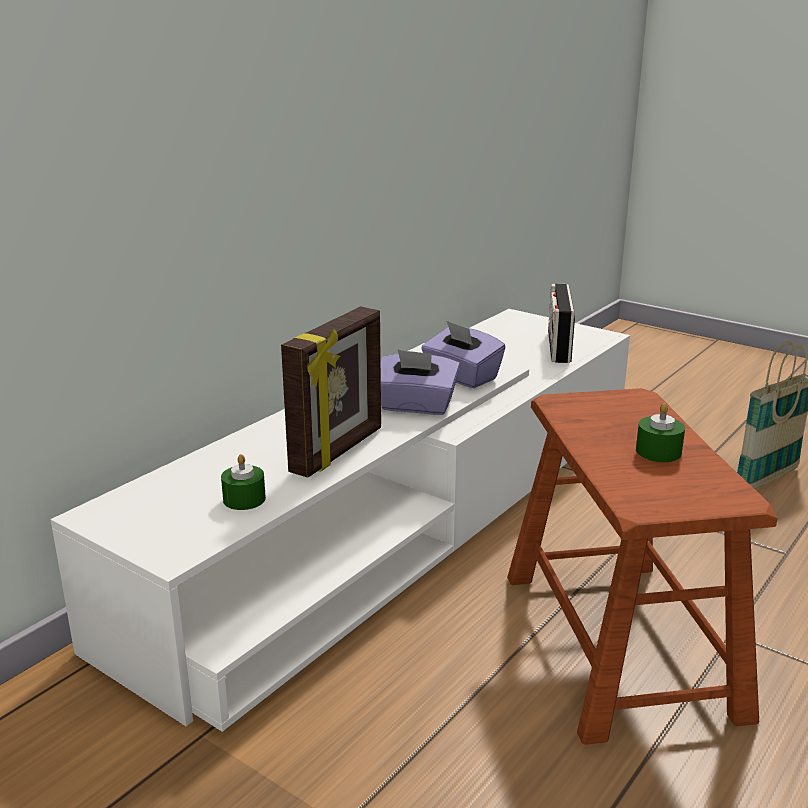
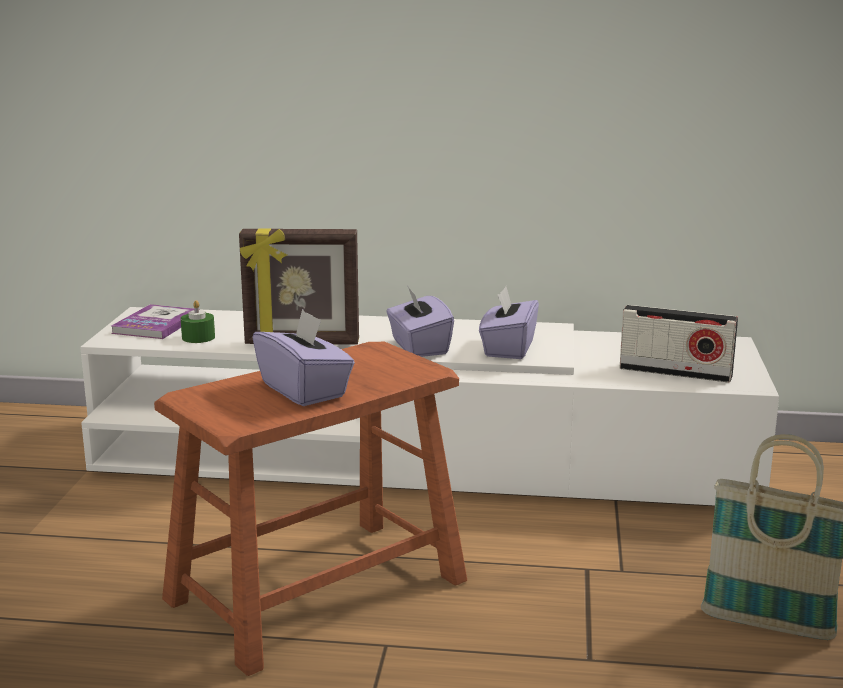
camera: 60 degrees right, 5 degrees down
(157, 515) = (156, 324): none -> book
(558, 346) = (675, 372): radio -> radio turned 135 degrees counterclockwise
(658, 452) = (304, 390): green candle -> purple tissue box

